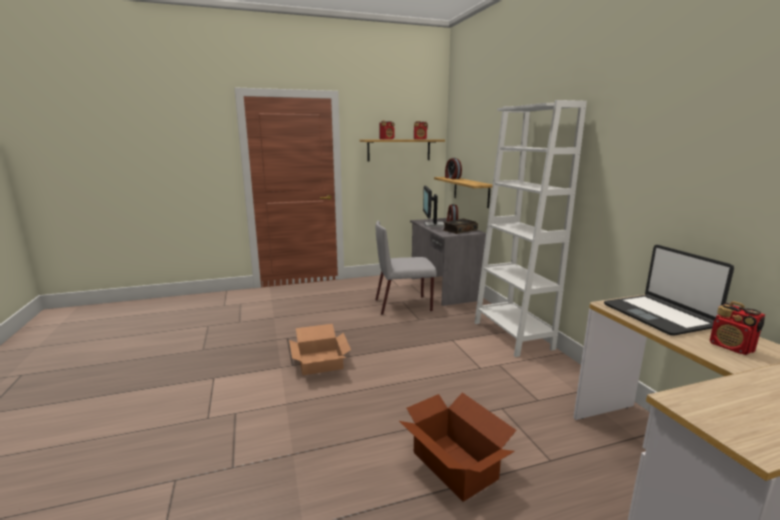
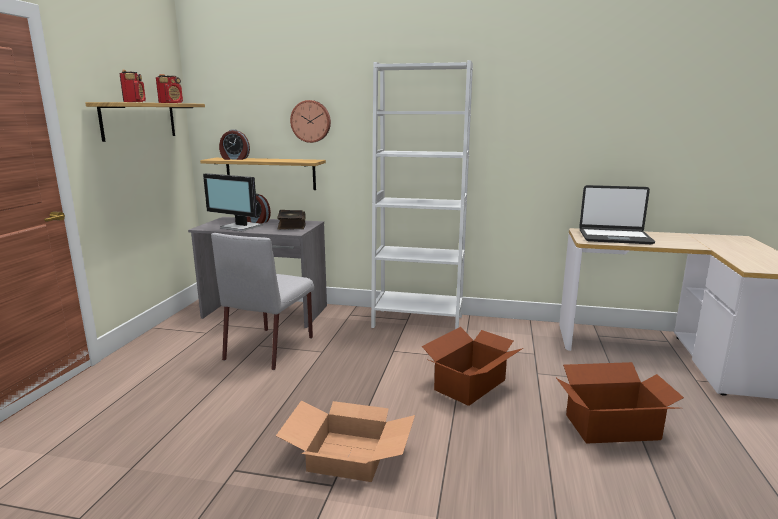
camera: 60 degrees left, 0 degrees up
(442, 381) = (471, 385): none -> cardboard box
(491, 153) = (311, 121): none -> wall clock
(731, 347) = (673, 240): radio -> none

